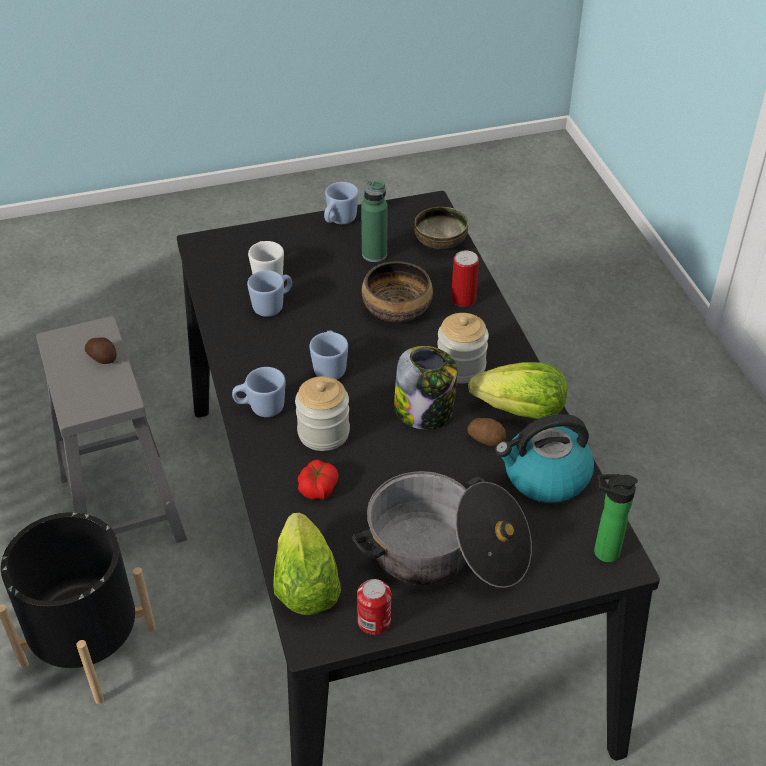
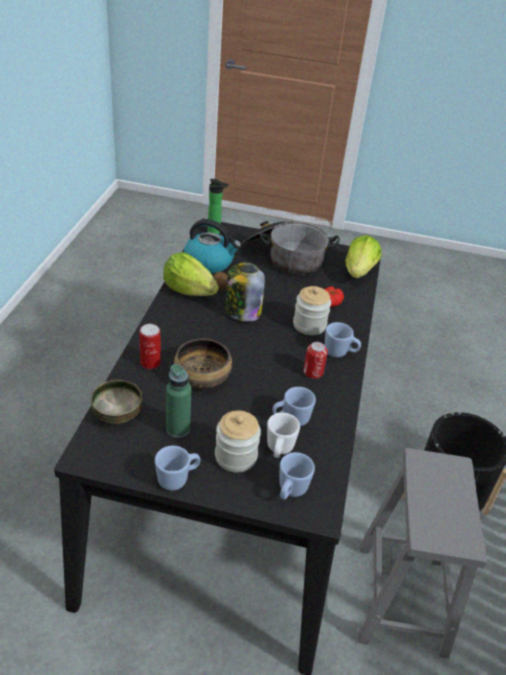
camera: 155 degrees left, 5 degrees down
(102, 357) = (429, 506): potato -> none
(330, 367) = (279, 358): blue mug -> blue mug (290, 491)
(374, 621) = (335, 251): can -> can (313, 372)
(461, 367) = (198, 324): jar -> jar (236, 456)

